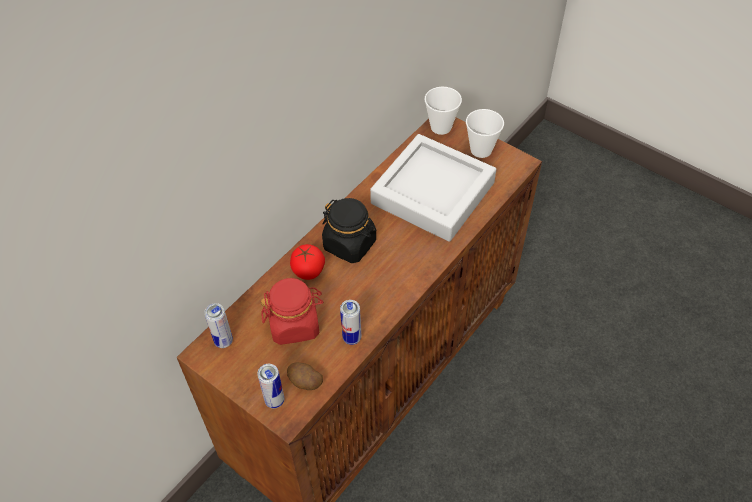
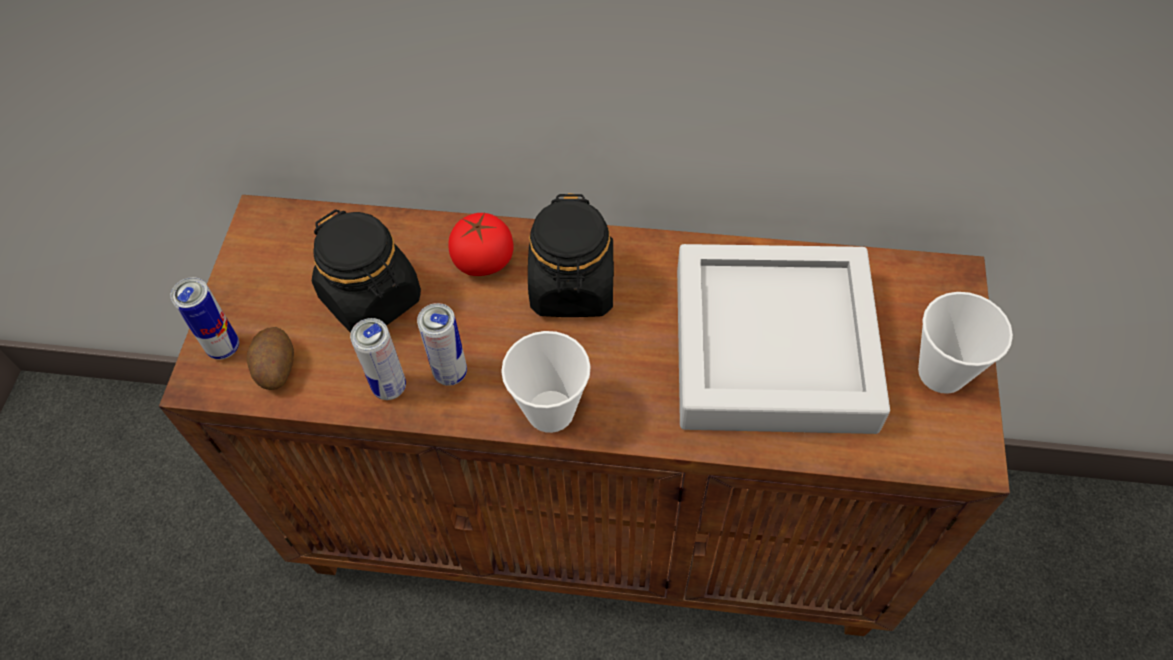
camera: 60 degrees right, 5 degrees up
(223, 341) = (295, 231): can -> can (450, 373)
(295, 324) = (372, 299): red jar -> black jar
(441, 127) = (940, 282): cup -> cup (550, 411)

